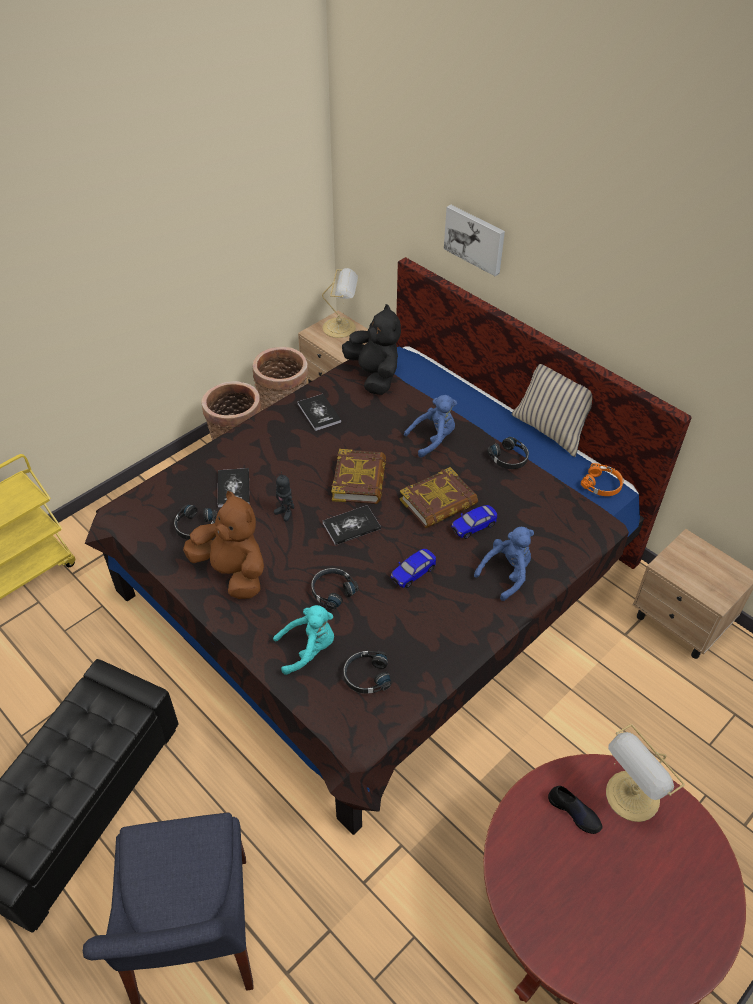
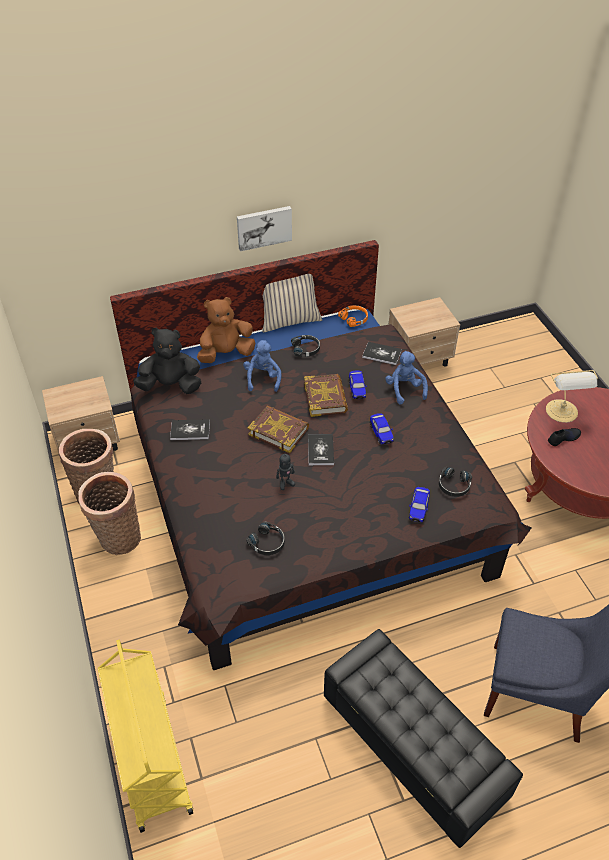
camera: 65 degrees left, 0 degrees up
(232, 572) = (328, 531): brown plush toy -> brown plush toy (226, 354)
(233, 488) = (240, 507): book -> book (381, 354)
(308, 649) = (418, 509): turquoise plush toy -> toy car
(332, 591) = (374, 480): black headphones -> none
(341, 327) = (66, 395): table lamp -> none
(475, 239) = (173, 240): picture -> picture (264, 227)

